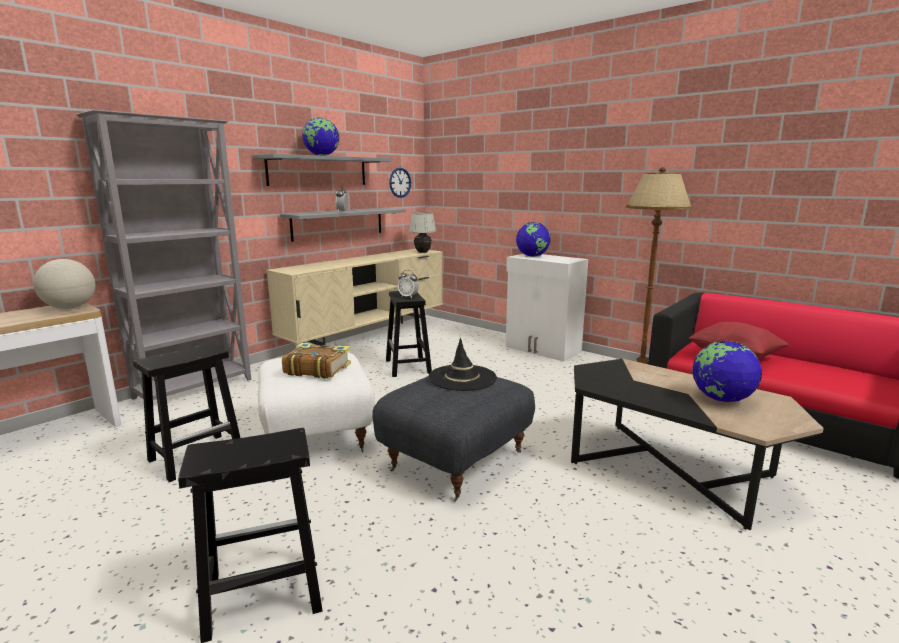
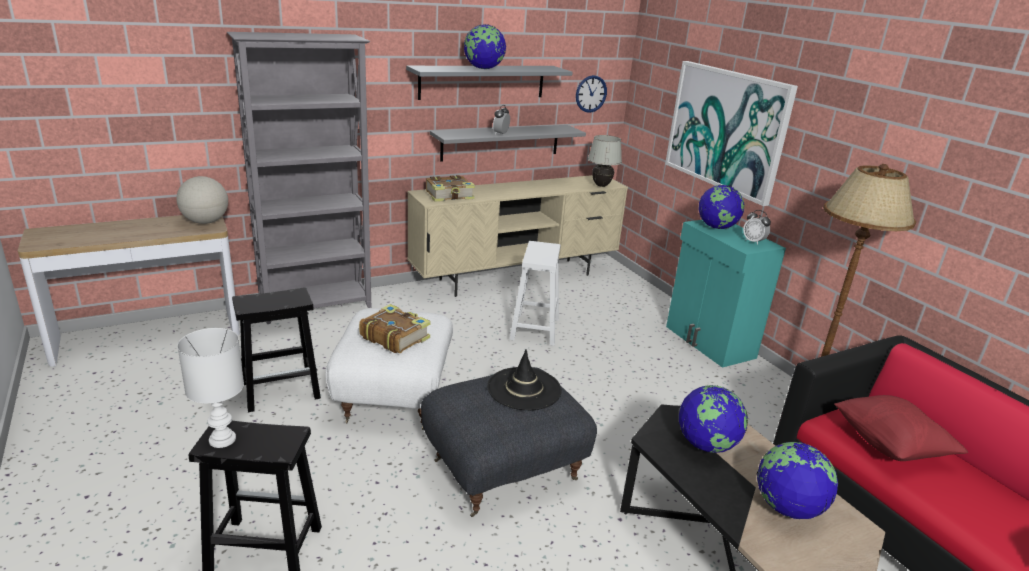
camera: 20 degrees right, 10 degrees up
(211, 457) = (222, 439): none -> white table lamp
(308, 268) = (450, 196): none -> book
(408, 297) = (542, 255): alarm clock -> alarm clock (753, 241)
(408, 367) = (535, 329): black stool -> white stool
(518, 186) = (726, 129): none -> picture
(542, 350) = (709, 342): white cabinet -> turquoise cabinet
(630, 379) = (706, 445): none -> globe

